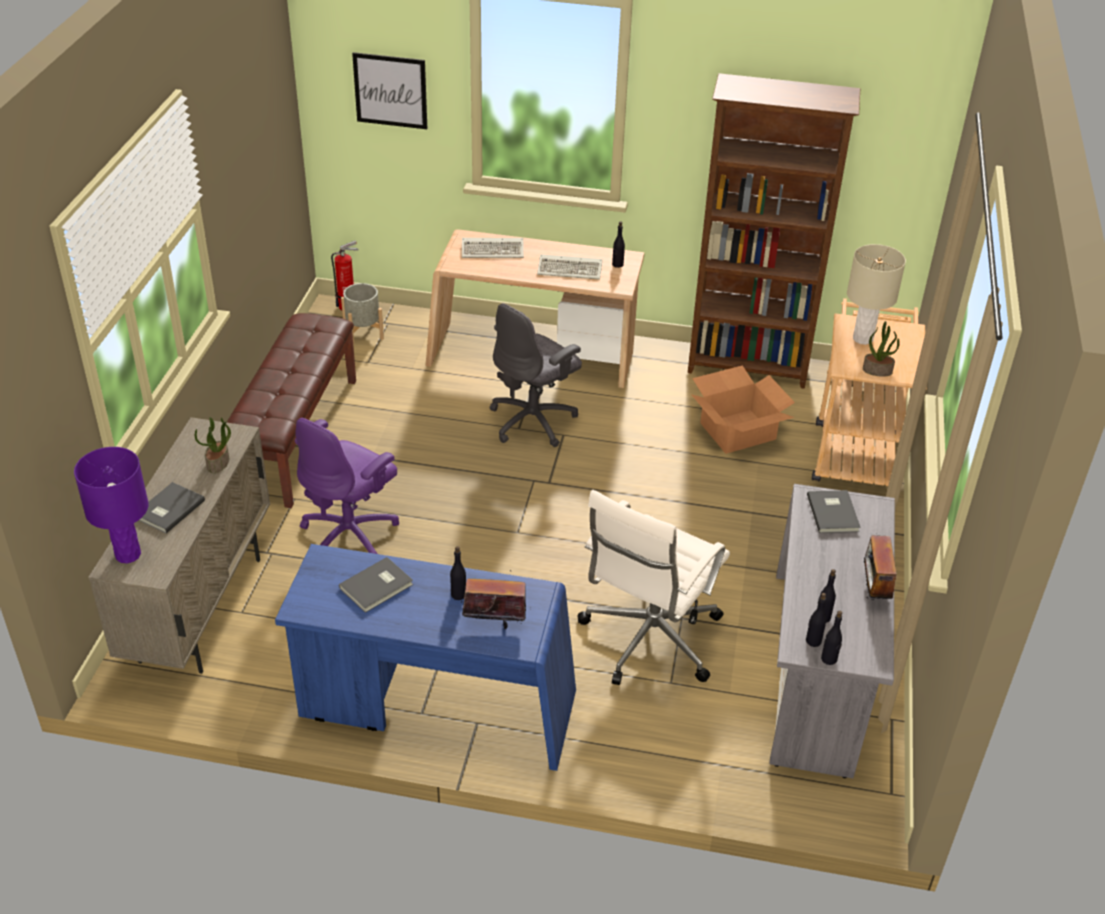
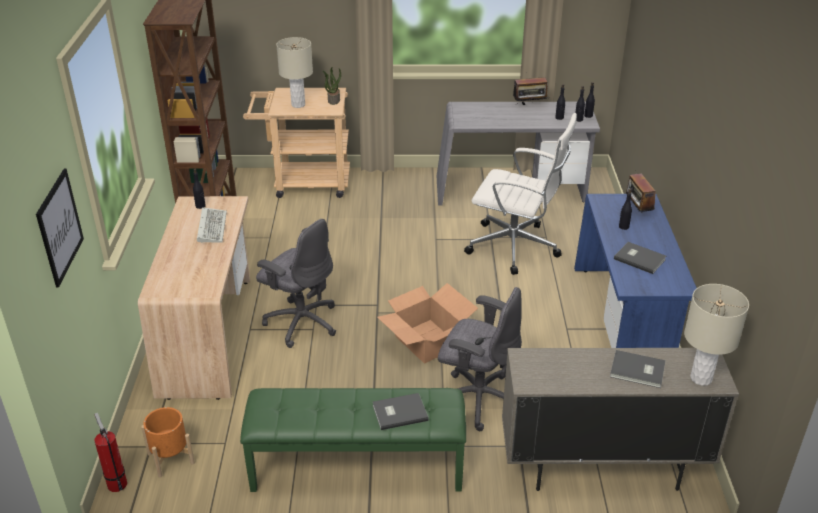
camera: 100 degrees left, 5 degrees down
(128, 555) = (701, 378): purple table lamp -> beige table lamp
(218, 463) = (566, 358): potted plant -> none
(295, 436) = (356, 468): brown bench -> green bench
(351, 535) = (477, 399): purple office chair -> grey office chair
(363, 333) = (171, 458): grey planter -> orange planter
(494, 250) = (180, 271): keyboard -> none
(737, 431) = (293, 227): cardboard box -> cardboard box (427, 341)
(834, 513) = (472, 116): grey book -> grey book (399, 412)

